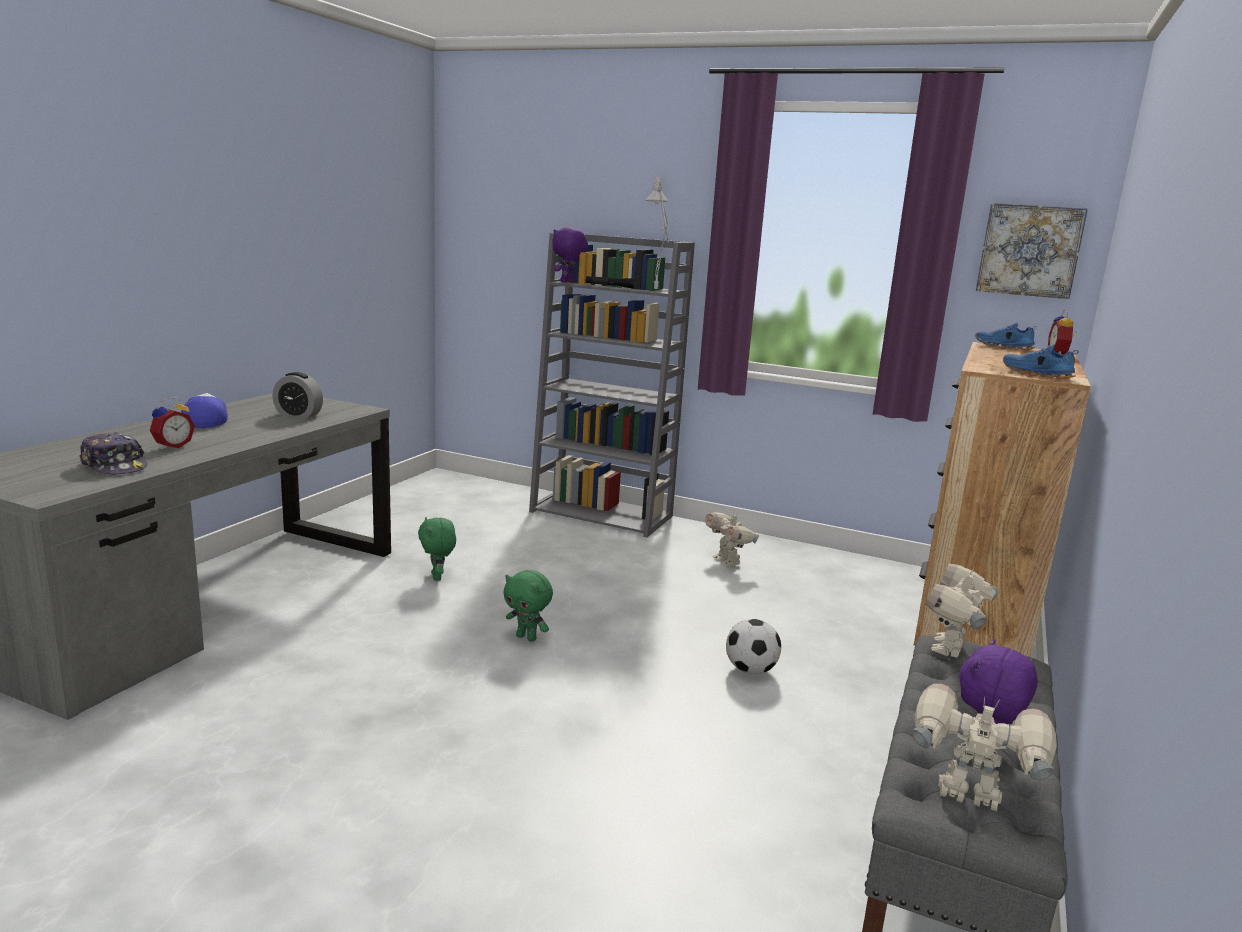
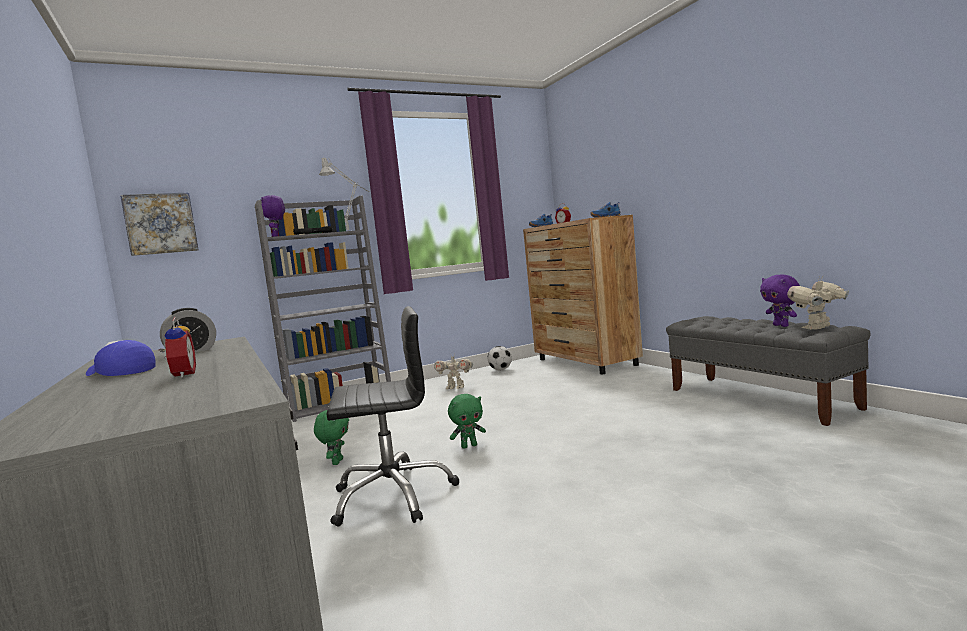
camera: 50 degrees left, 10 degrees down
(115, 466) = (199, 387): cap -> none
(372, 637) = (393, 496): none -> black office chair
(438, 577) = (336, 462): green plush toy -> green plush toy turned 105 degrees counterclockwise
(750, 670) = (575, 402): football -> football (500, 370)
(951, 648) = (690, 321): toy robot -> none
(1029, 250) = (524, 184): picture -> picture (161, 223)

